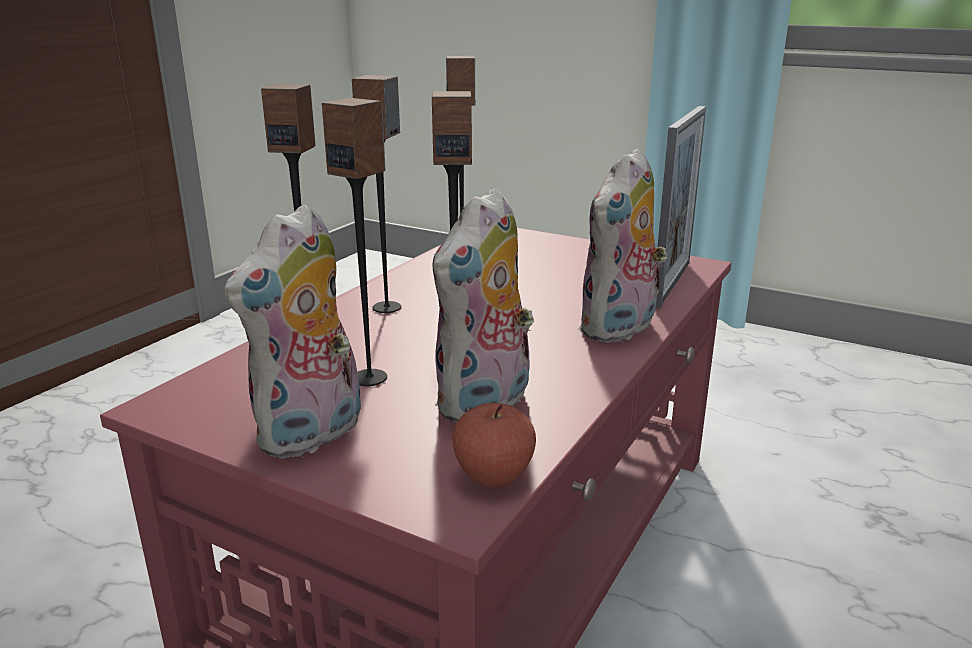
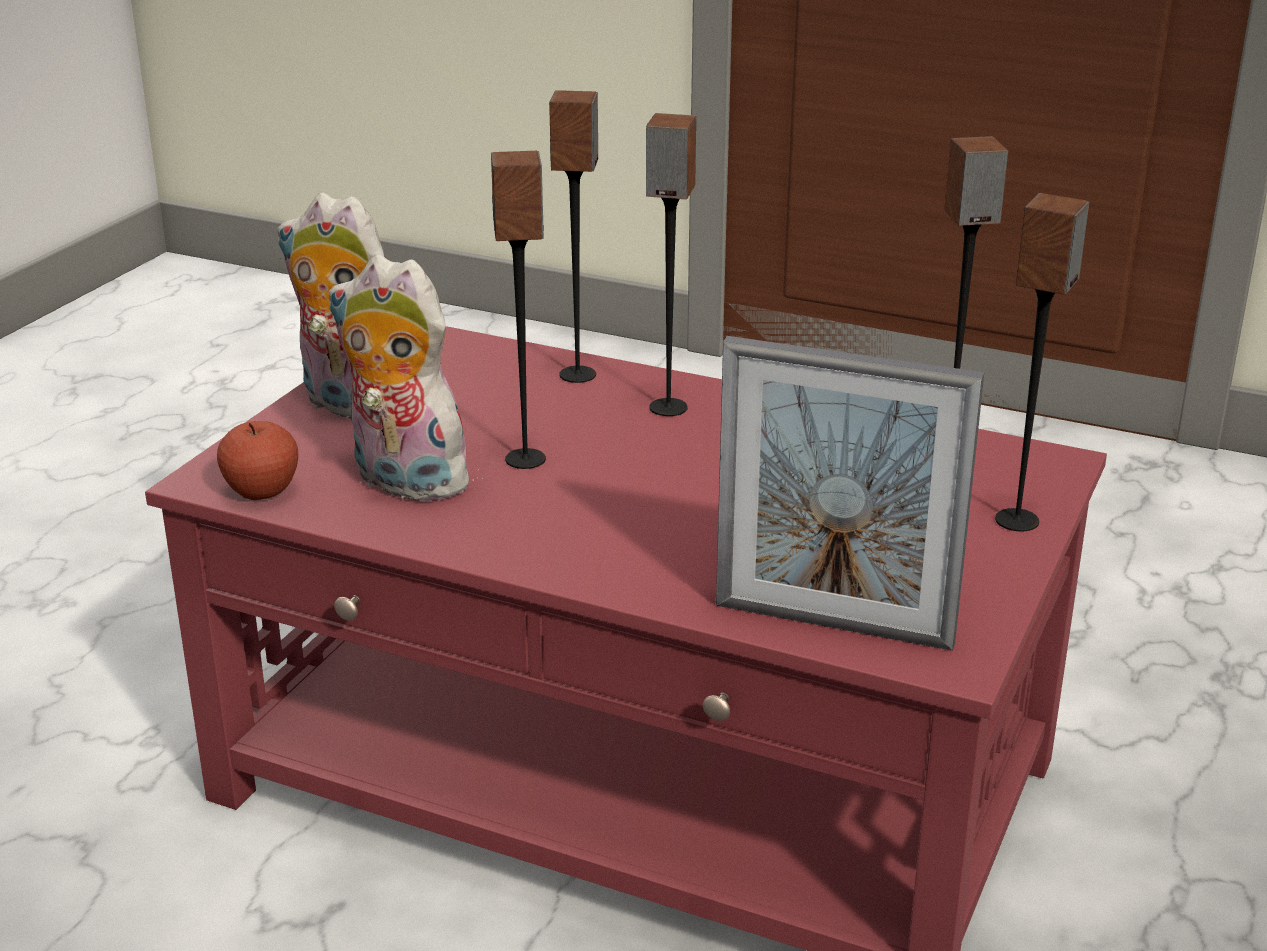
camera: 85 degrees right, 5 degrees up
(370, 377) = (466, 418): speaker -> speaker (1018, 521)
(620, 329) = (621, 568): plush toy -> none

